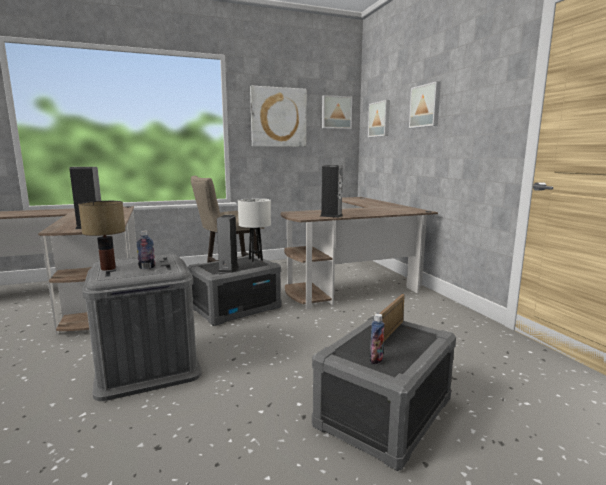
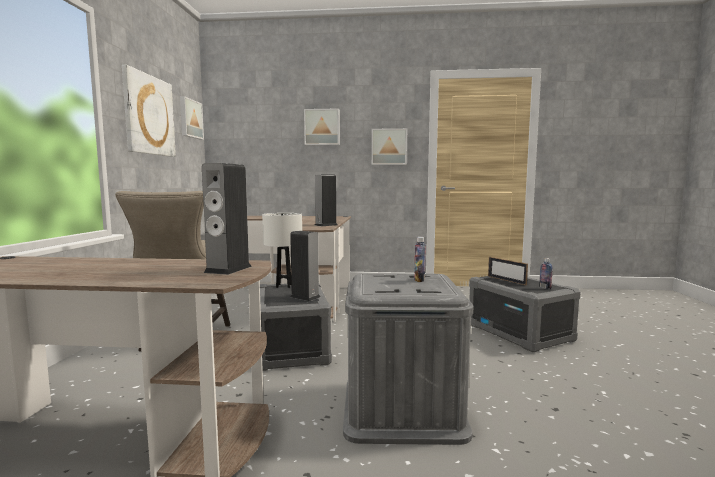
camera: 65 degrees left, 5 degrees down
(107, 268) = (406, 291): table lamp -> none
(380, 119) = (248, 133): picture -> picture (389, 147)

